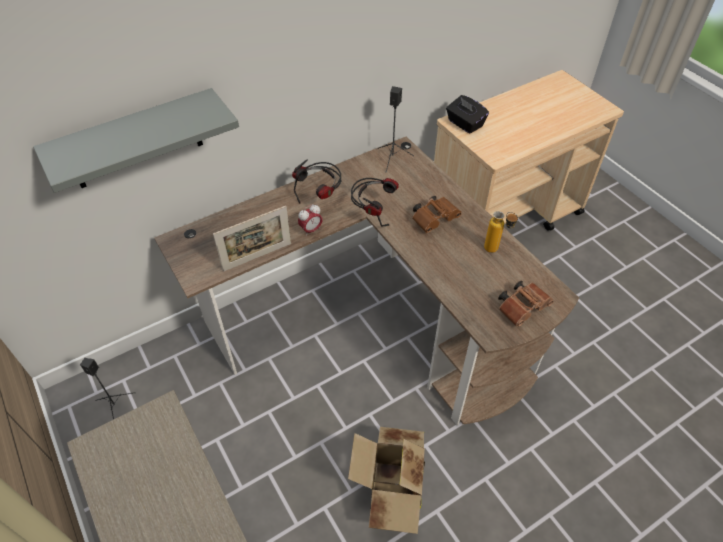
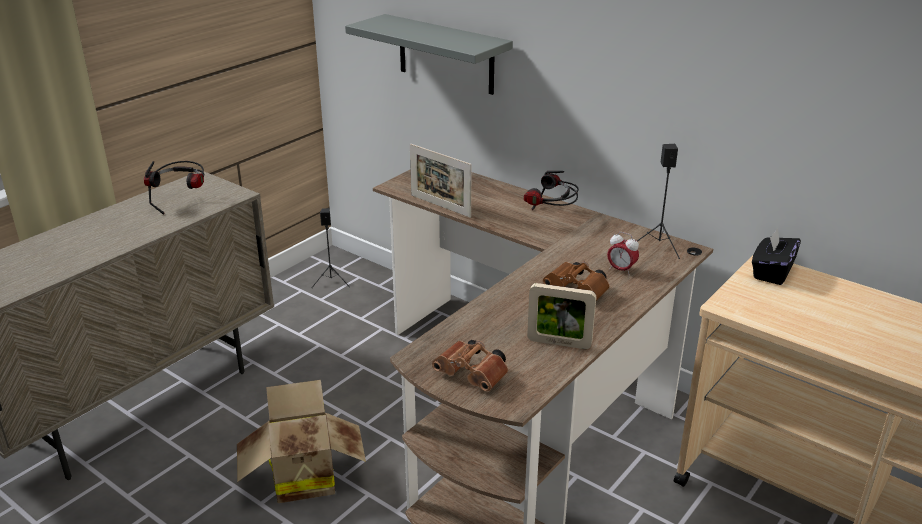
camera: 70 degrees right, 20 degrees down
(311, 230) = (497, 223): alarm clock -> alarm clock (621, 270)
(373, 213) = (553, 251): headphones -> headphones (182, 203)
(496, 250) = (559, 343): bottle -> picture frame

